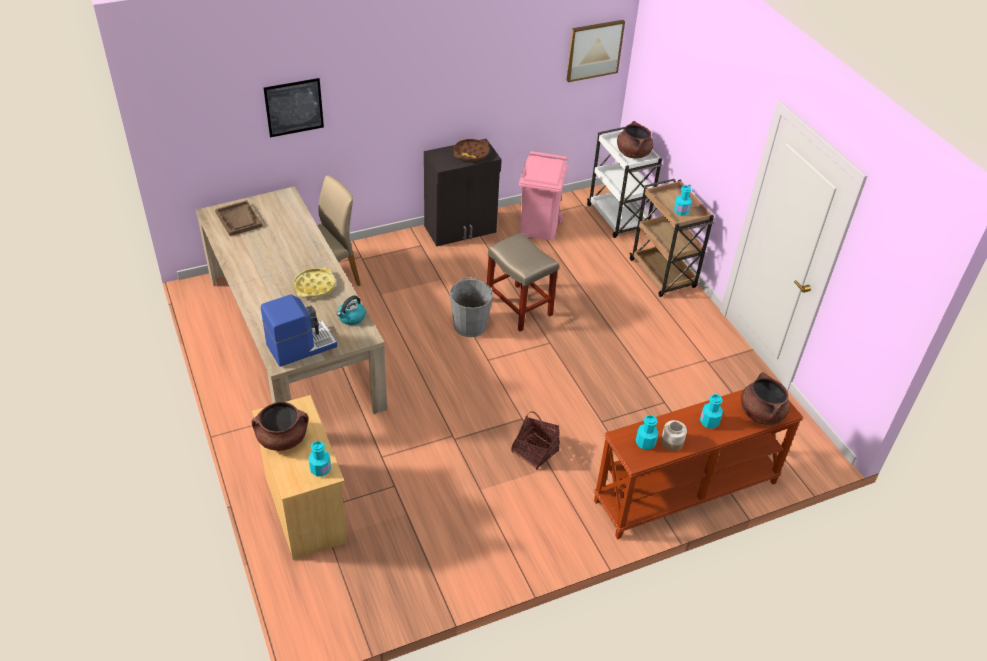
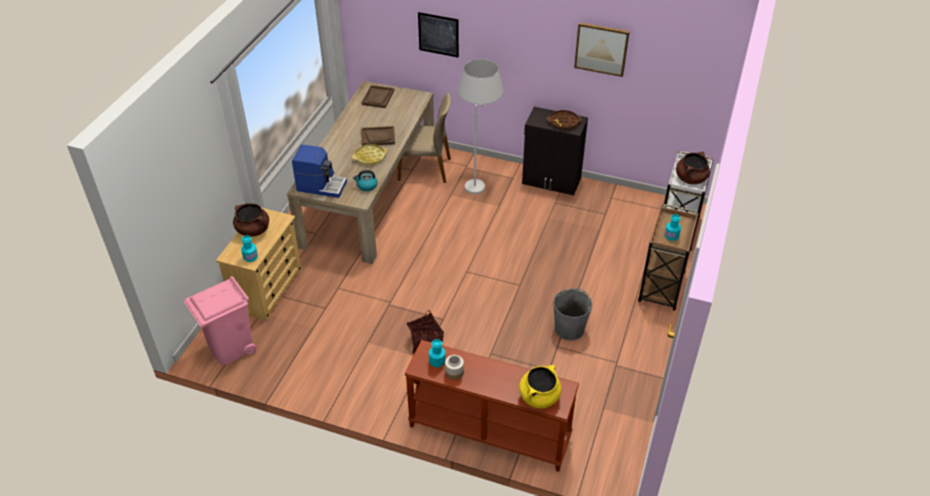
camera: 45 degrees right, 0 degrees up
(295, 261) = (378, 137): none -> brown tray
(391, 265) = (479, 180): none -> white floor lamp
(470, 325) = (482, 244): grey bucket -> grey bucket (569, 329)
(519, 308) = (527, 252): beige stool -> none
(539, 227) = (609, 207): pink trash can -> pink trash can (230, 347)
(594, 50) = (696, 79): picture -> picture (601, 49)
(709, 422) = (496, 378): turquoise bottle -> none
(761, 413) = (539, 396): brown cooking pot -> yellow cooking pot

